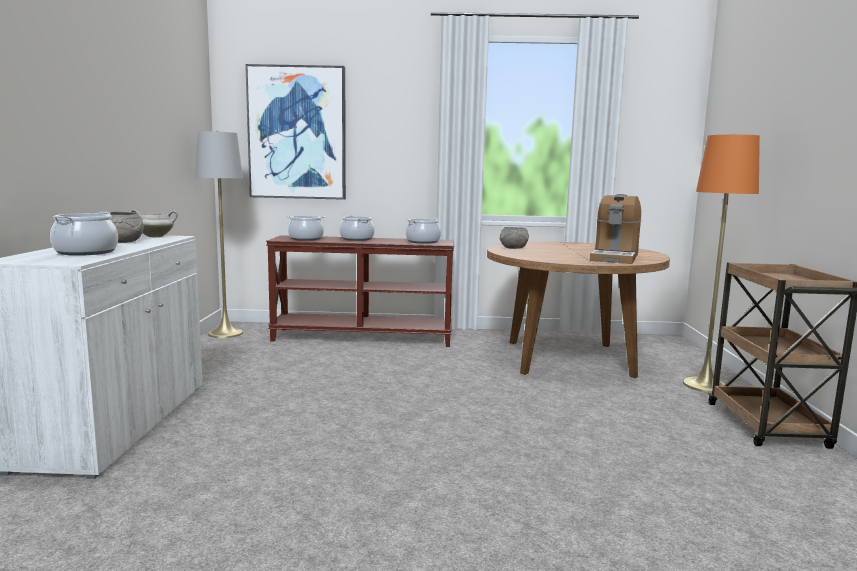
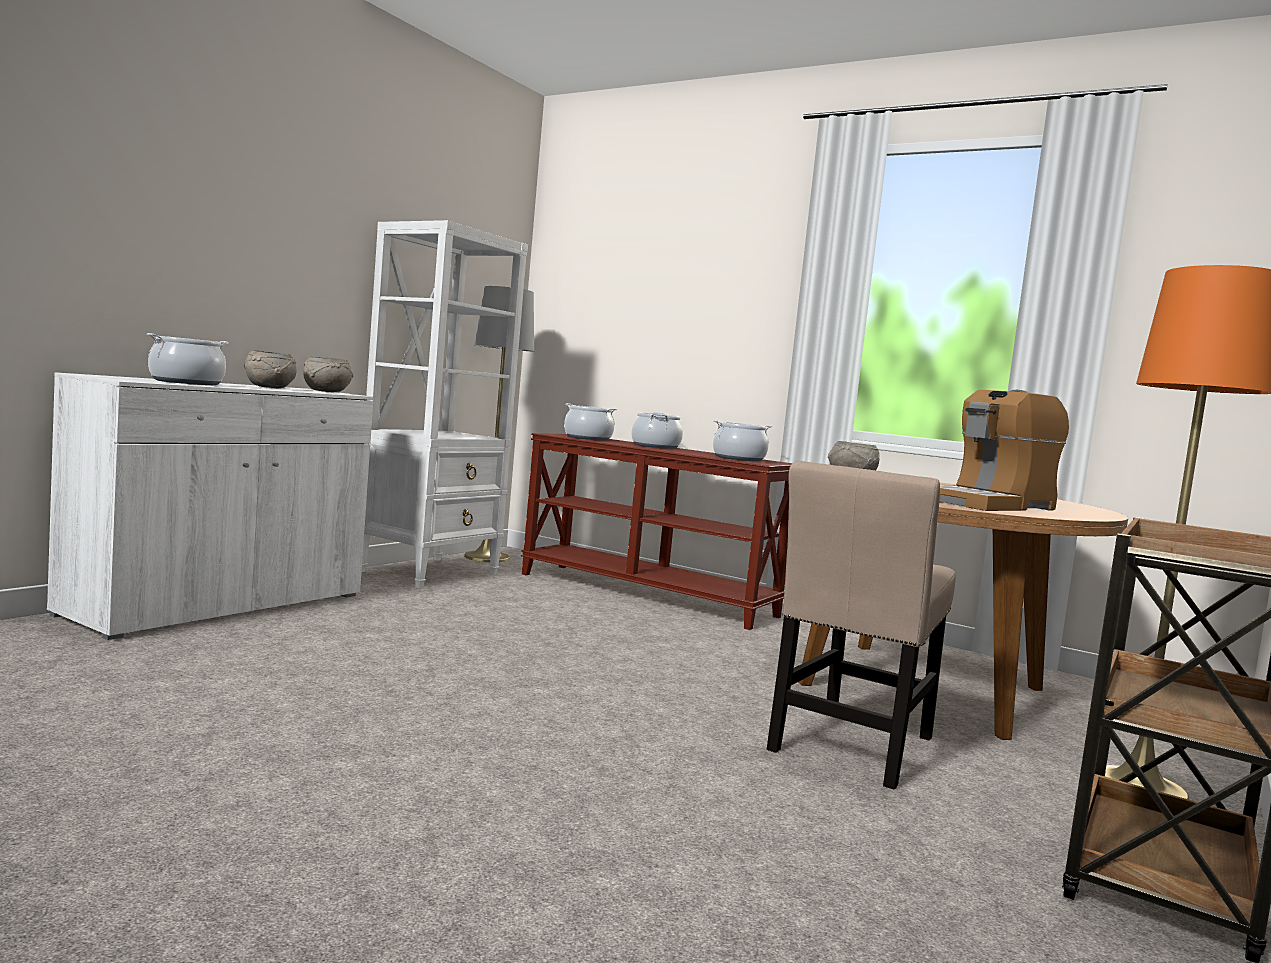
camera: 30 degrees right, 5 degrees down
(156, 237) = (327, 391): white cooking pot -> grey bowl
(212, 355) = (430, 572): none -> white bookcase
(297, 133) = (620, 297): picture -> none
(595, 403) = (851, 748): none -> beige chair

